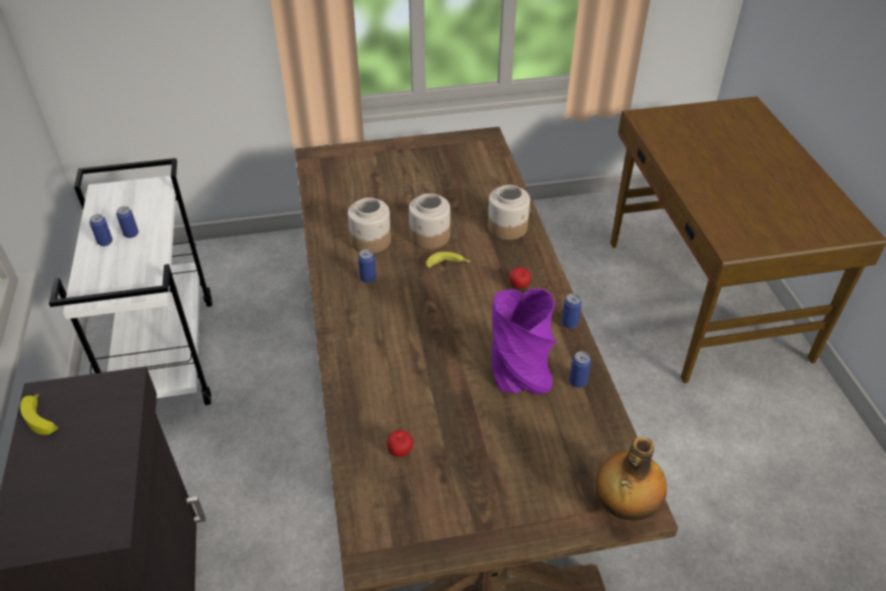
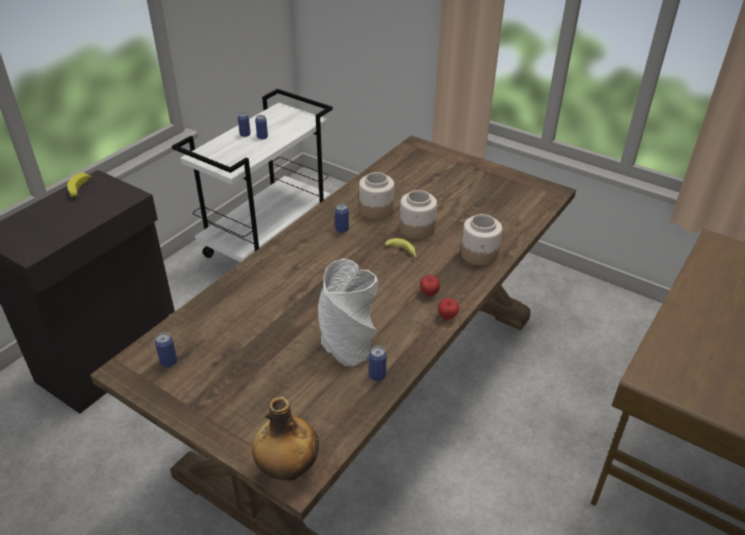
camera: 45 degrees right, 5 degrees down
(400, 452) = (215, 332): apple -> apple (447, 317)
(520, 374) = (347, 343): purple vase -> grey vase
(569, 323) = (429, 338): can -> can (169, 362)

